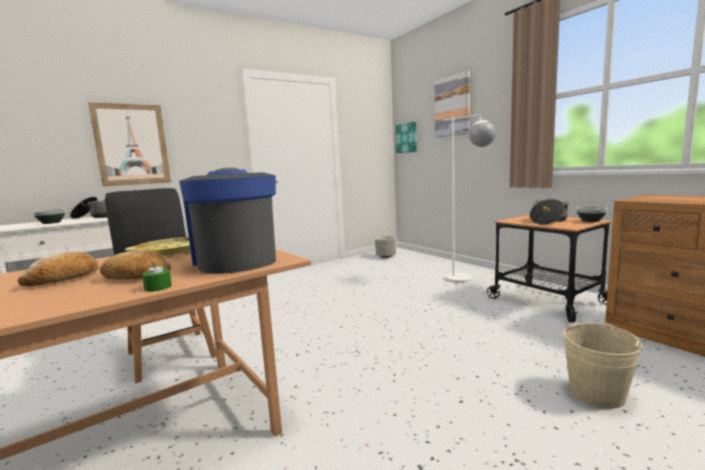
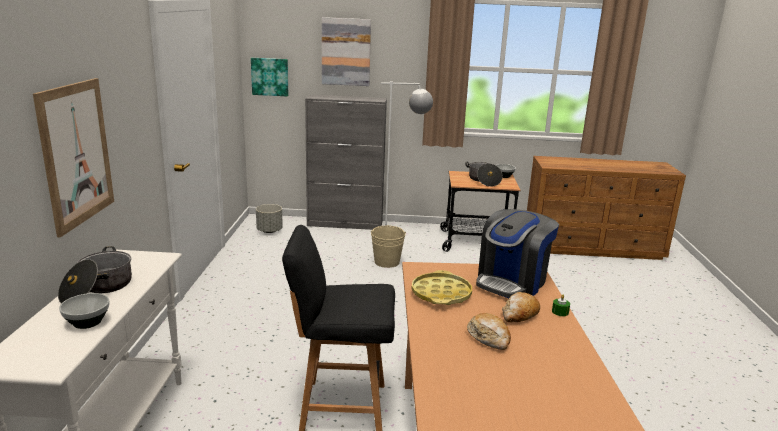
camera: 55 degrees left, 10 degrees up
(235, 260) = (512, 281): coffee machine -> coffee machine turned 60 degrees counterclockwise
(446, 263) = (345, 224): none -> grey cabinet
(596, 393) = (583, 293): beige bucket -> beige bucket (387, 262)

